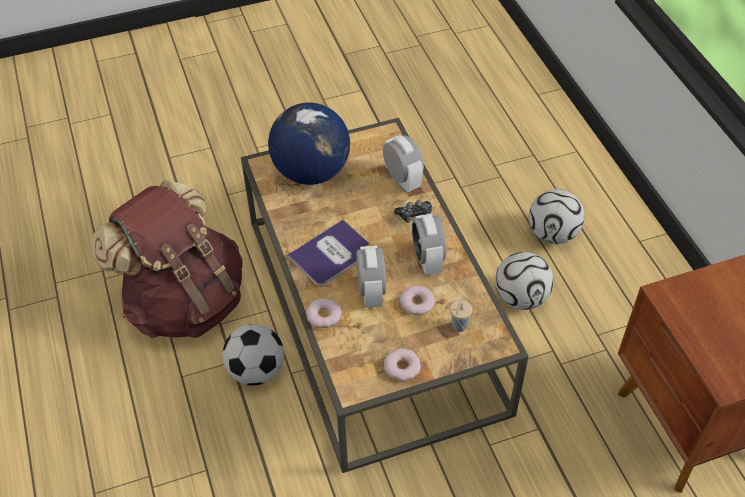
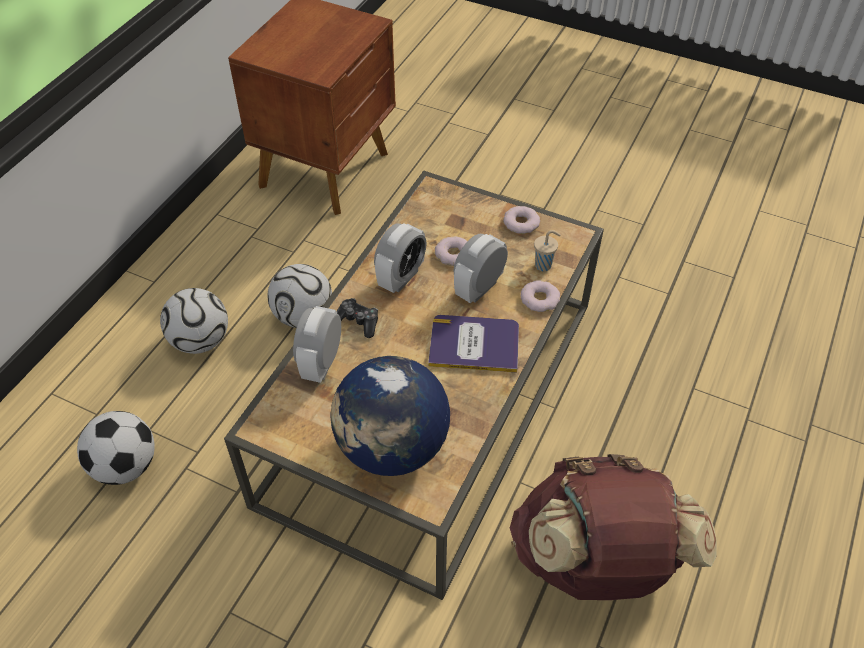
camera: 135 degrees left, 0 degrees up
(256, 370) = (583, 433): football -> football (125, 466)
(458, 326) = (445, 218): beige cup -> beige cup (544, 265)

